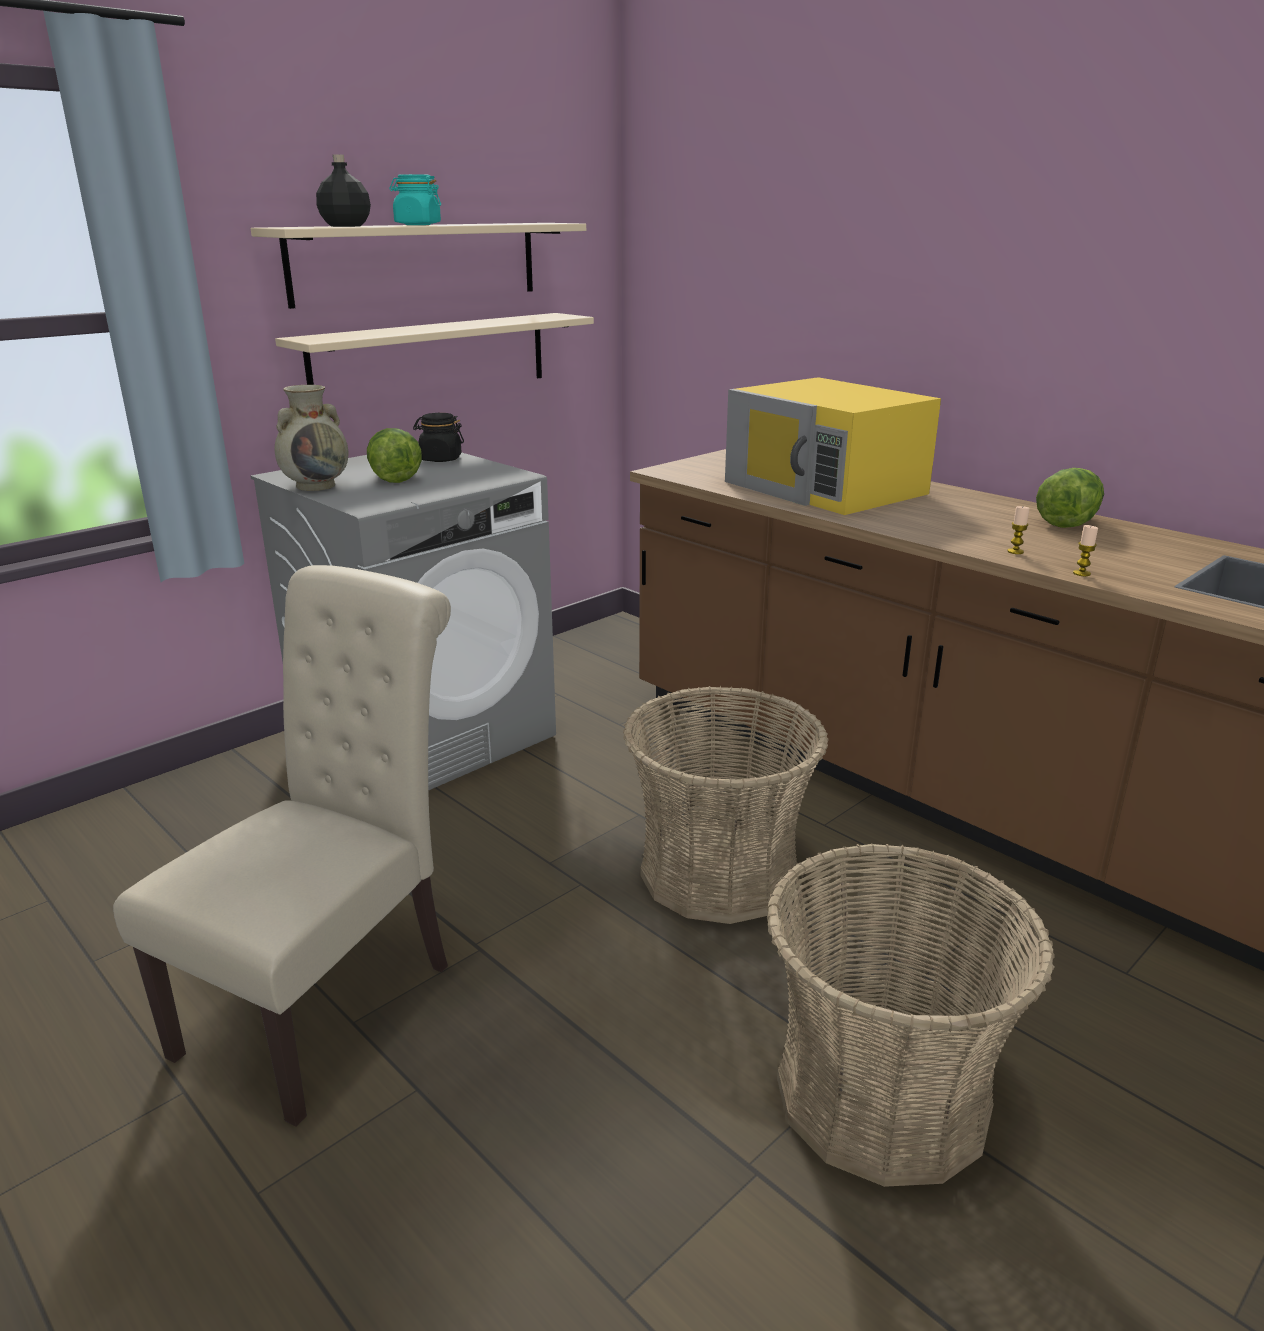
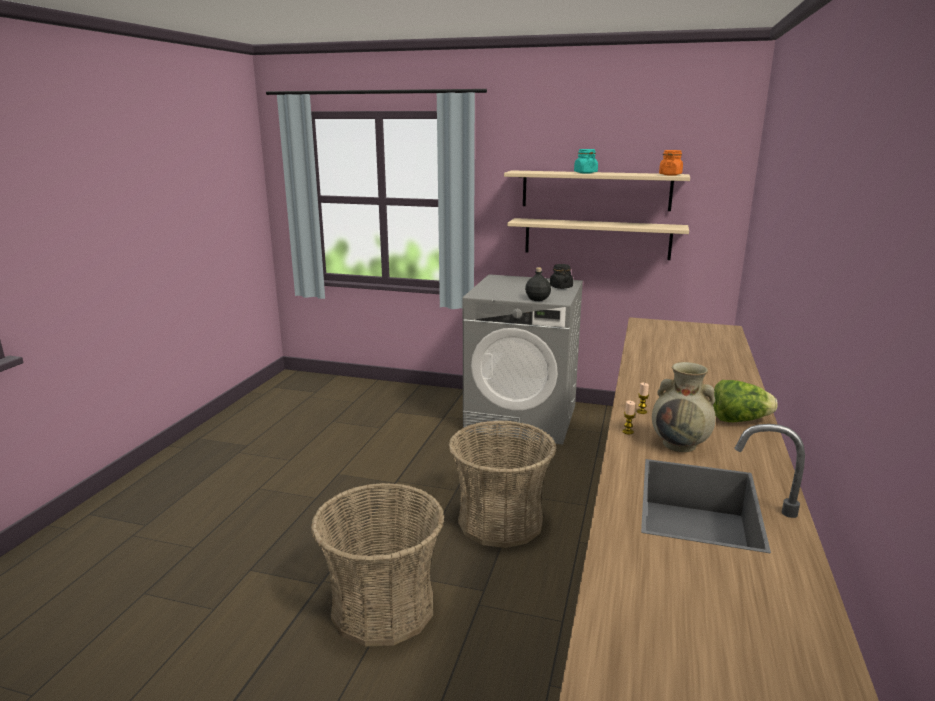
camera: 60 degrees right, 5 degrees down
(317, 485) = (490, 283): beige vase -> beige vase (680, 444)
(331, 999) = (345, 465): beige chair -> none
(345, 226) = (542, 172): black bottle -> black bottle (537, 299)
(394, 478) = (520, 288): lettuce -> none
(544, 222) = (670, 175): none -> orange jar
(826, 488) = (683, 355): yellow microwave -> none

